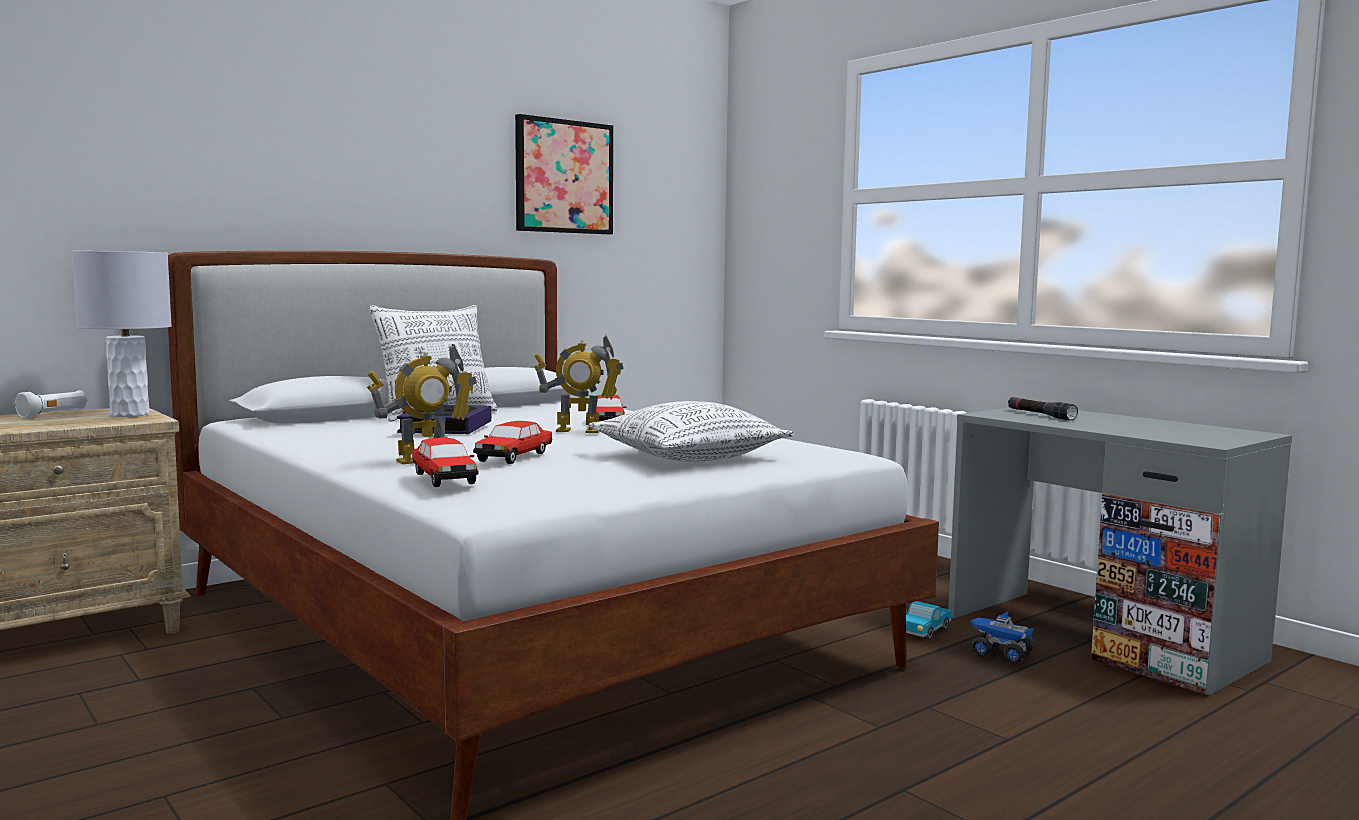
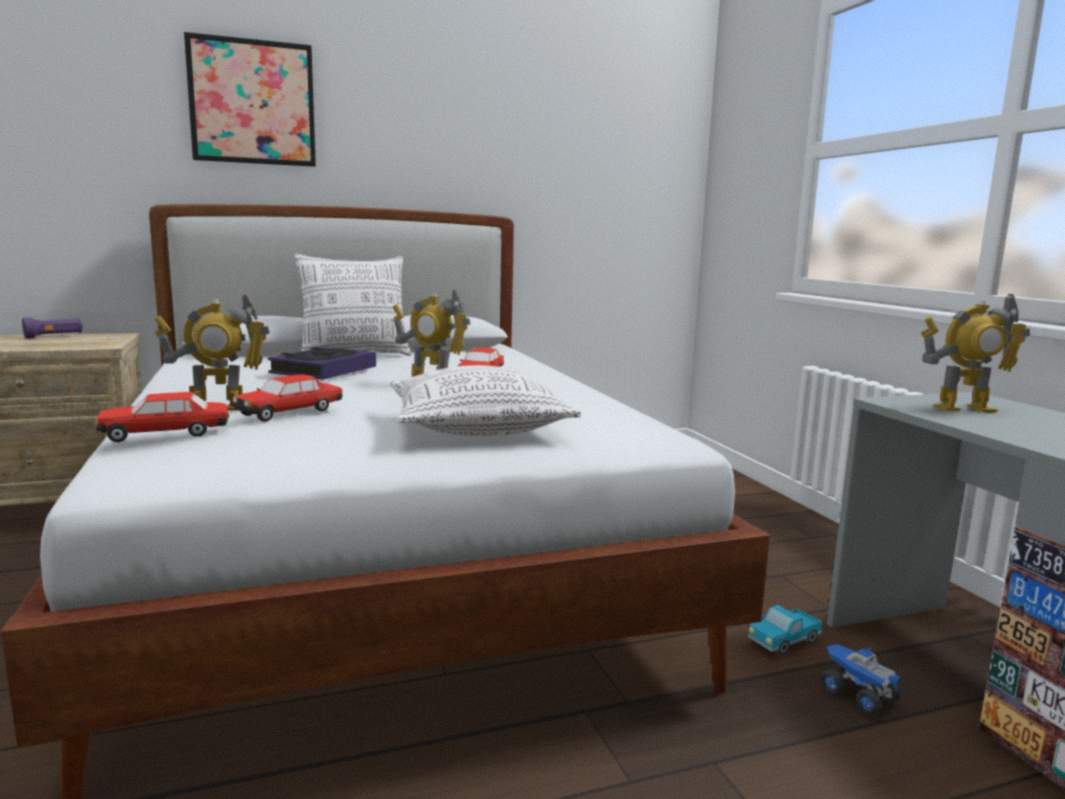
camera: 20 degrees right, 5 degrees up
(54, 414) = (54, 336): white flashlight -> purple flashlight
(129, 414) = (102, 340): grey table lamp -> none
(443, 478) = (166, 433): toy car -> toy car turned 75 degrees clockwise
(563, 177) = (532, 139): picture -> picture (252, 103)
(1040, 415) = (964, 408): black flashlight -> toy robot

